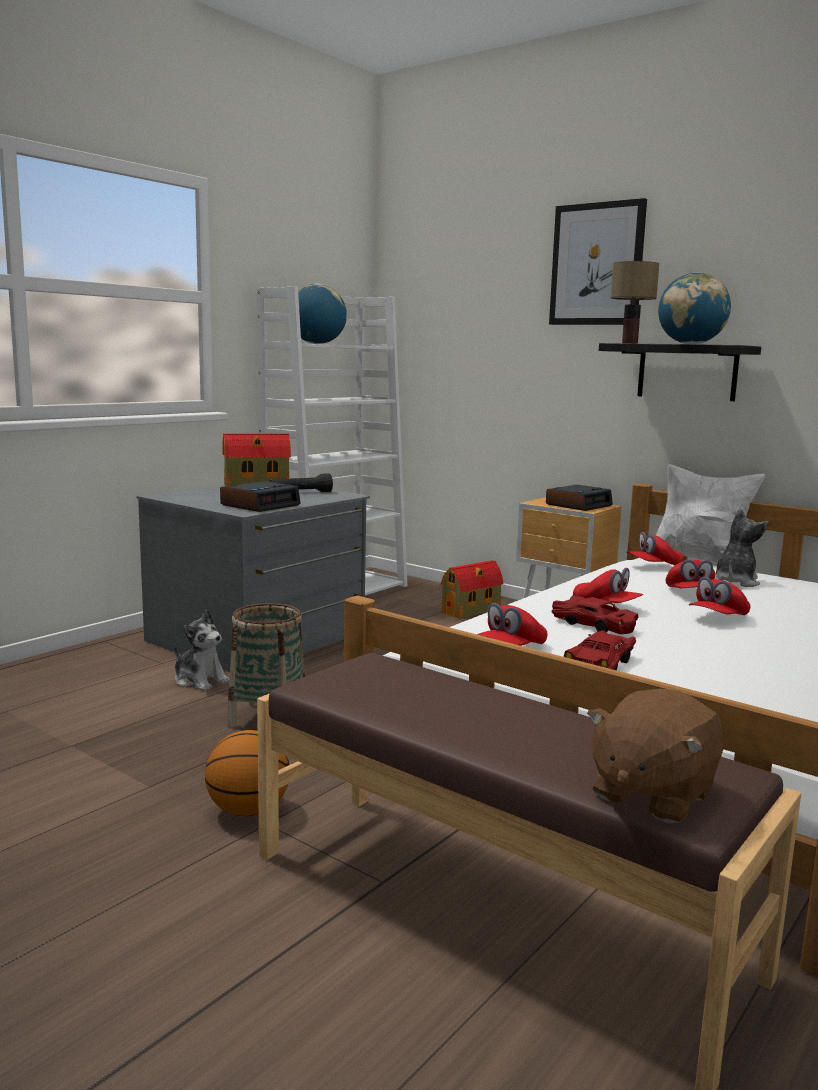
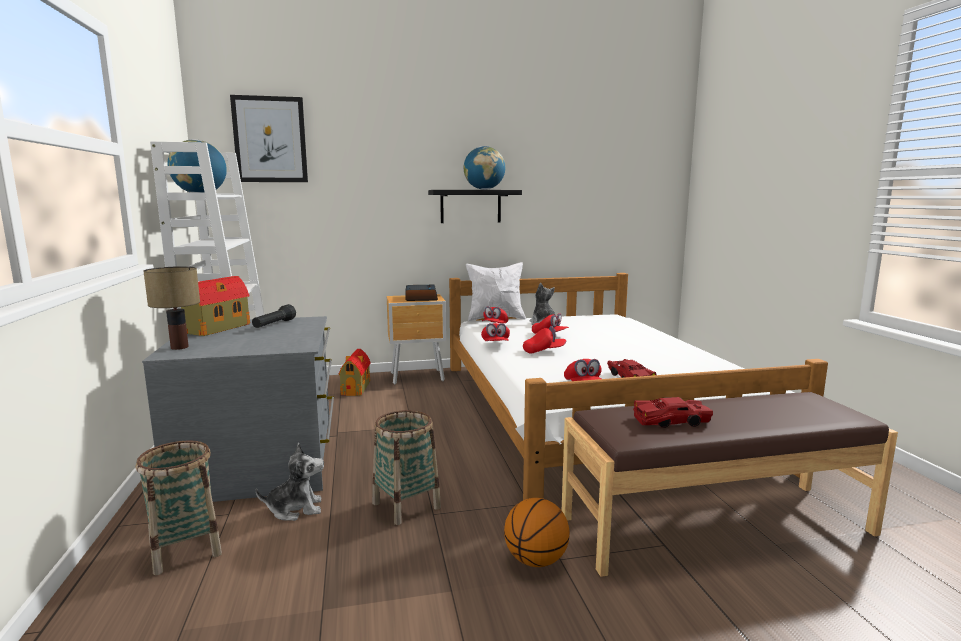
camera: 50 degrees left, 0 degrees up
(98, 671) = (185, 550): none -> basket
(260, 505) = (289, 340): alarm clock -> none
(594, 625) = (570, 362): red toy car -> red toy car (672, 421)
(597, 264) = (403, 136): picture -> picture (270, 140)
(630, 343) = (445, 189): table lamp -> table lamp (180, 347)
(651, 794) = (827, 415): brown plush toy -> none
(718, 618) = (591, 342): red cap -> red cap (495, 345)

